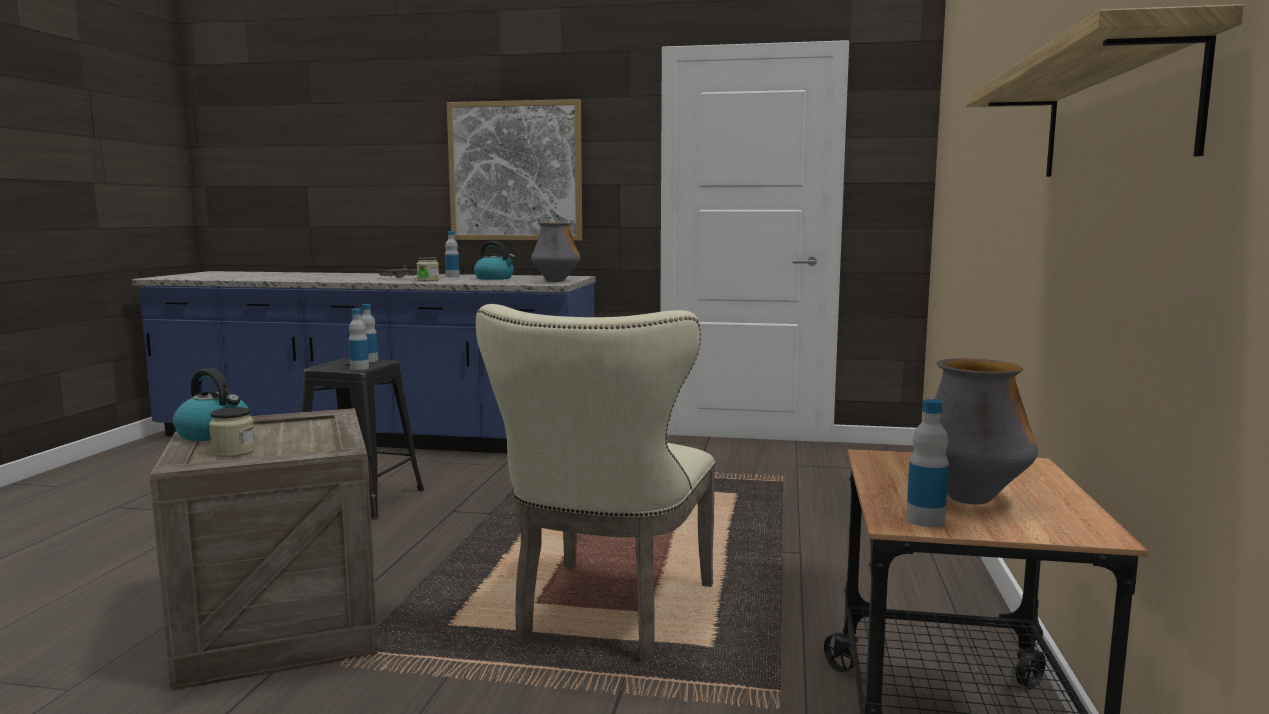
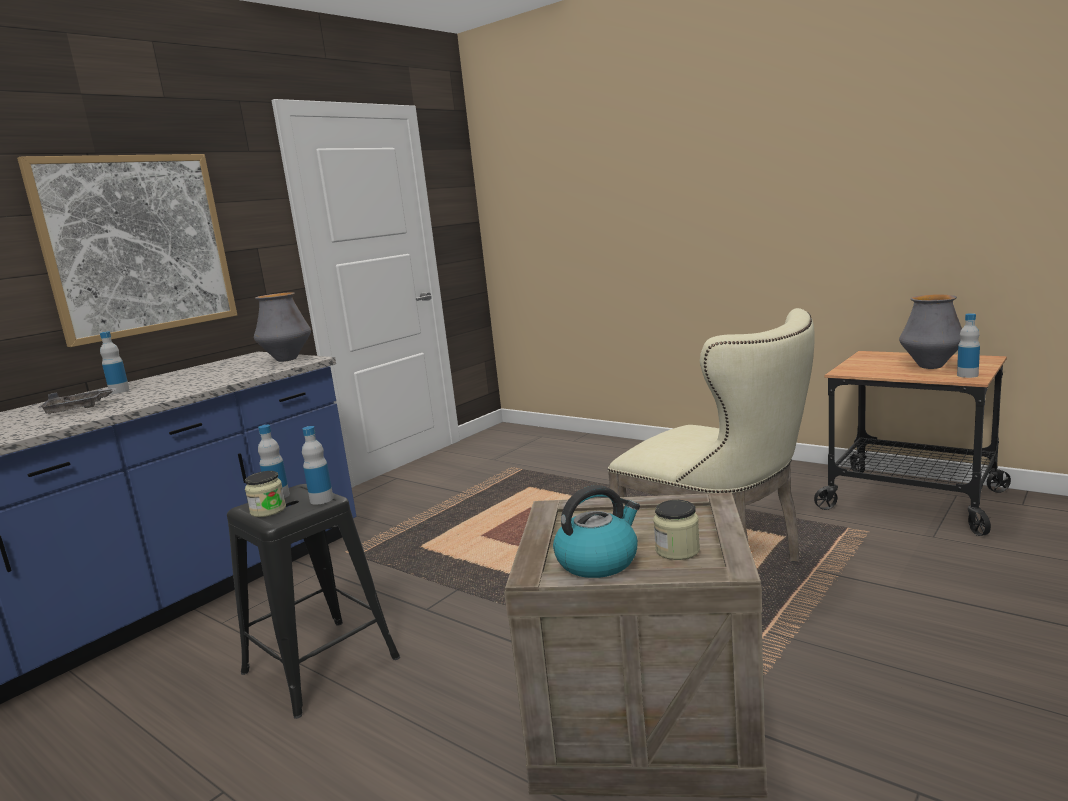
camera: 60 degrees left, 5 degrees up
(428, 280) = (146, 398): jar -> jar (268, 510)
(495, 278) = (196, 377): kettle -> none
(1113, 115) = (880, 168): shelf -> none

